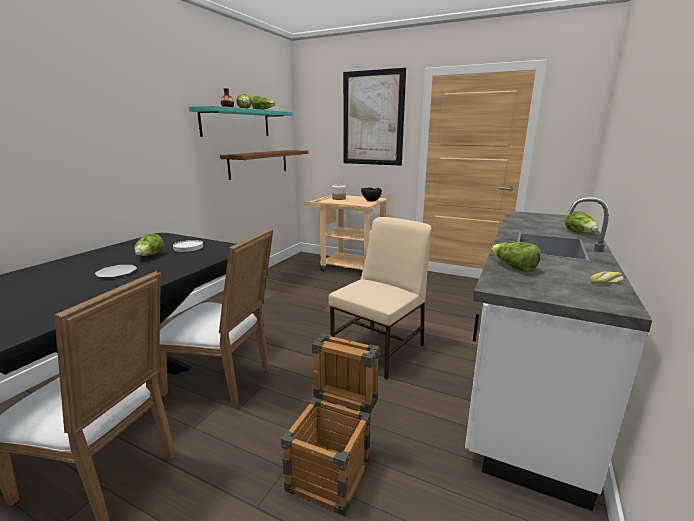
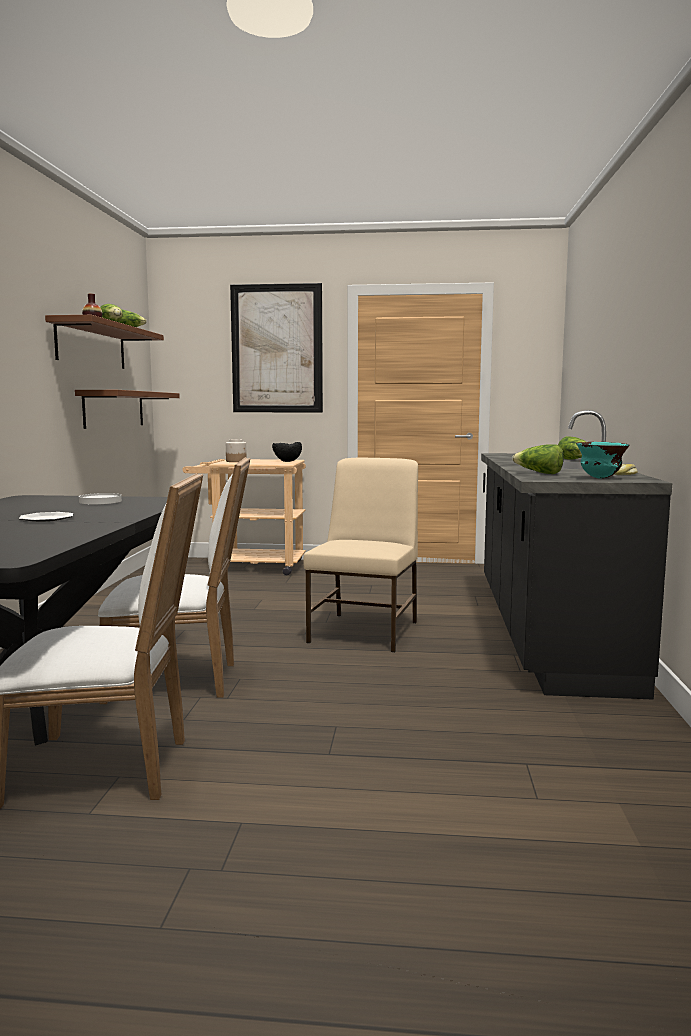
camera: 20 degrees left, 10 degrees down
(150, 256) = (59, 508): lettuce -> none
(236, 123) = (91, 345): turquoise shelf -> brown shelf
(334, 468) = (391, 717): crate -> none
(525, 376) = (545, 630): white counter -> black counter
(569, 292) = (601, 478): none -> turquoise bowl

